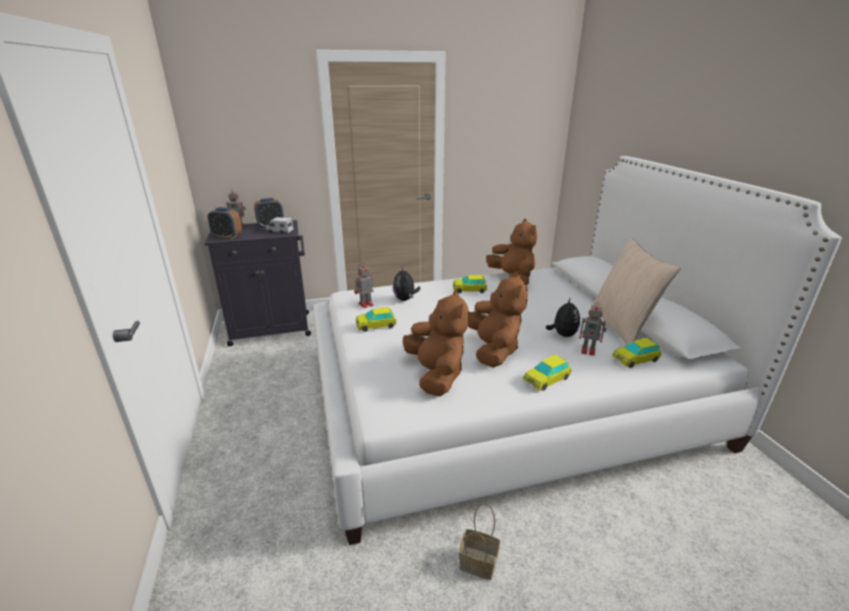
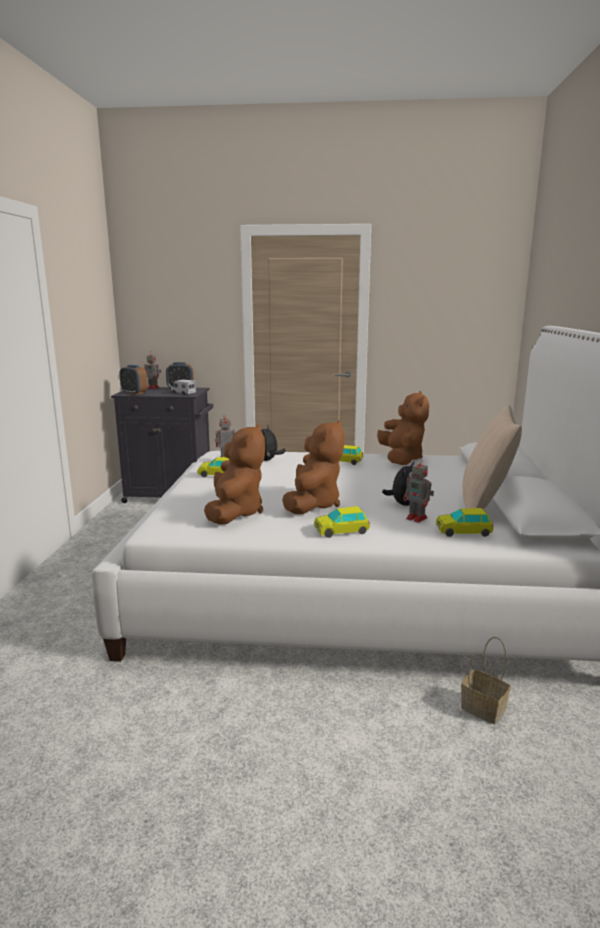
camera: 20 degrees right, 10 degrees down
(476, 563) = (214, 703): basket -> basket (481, 708)

